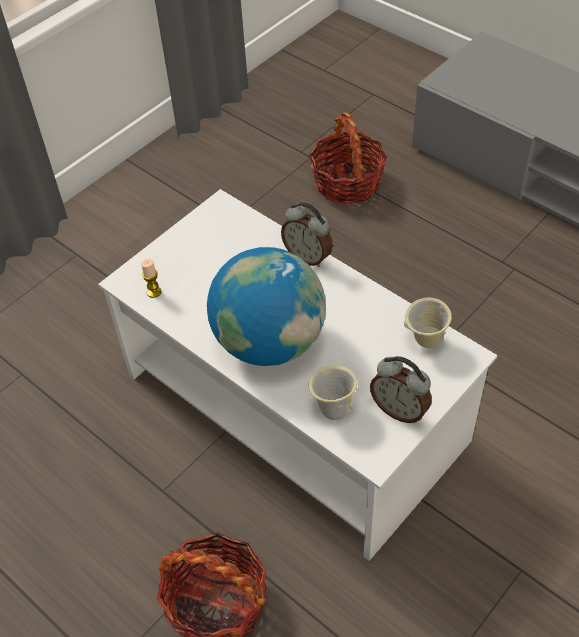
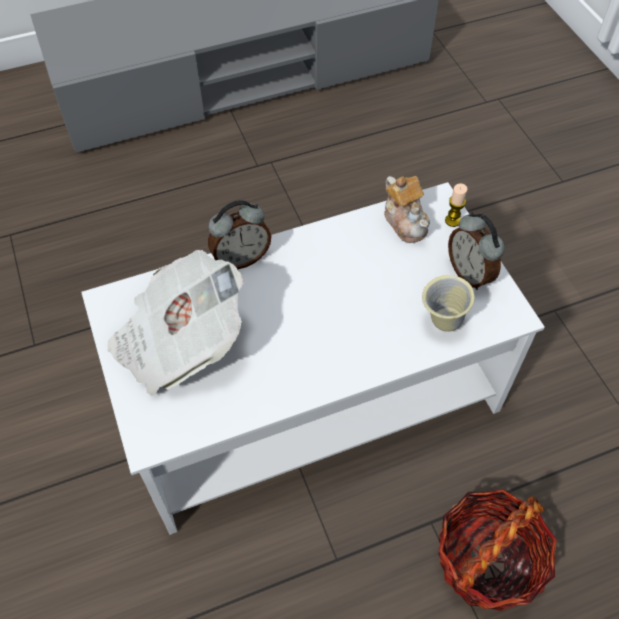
camera: 65 degrees left, 5 degrees up
(154, 292) = (187, 417): candle -> candle (452, 220)
(211, 258) = (179, 341): none -> newspaper
(269, 342) = (330, 338): globe -> none
(347, 183) = (72, 223): basket -> none
(399, 409) = (470, 273): alarm clock -> alarm clock turned 90 degrees clockwise
(424, 342) = (405, 221): beige mug -> teapot

